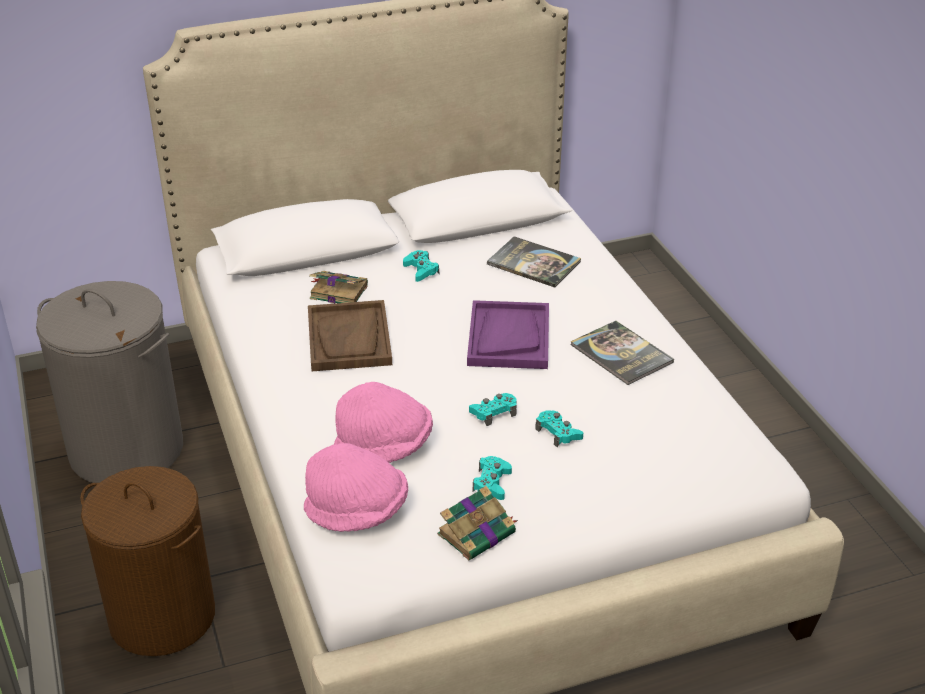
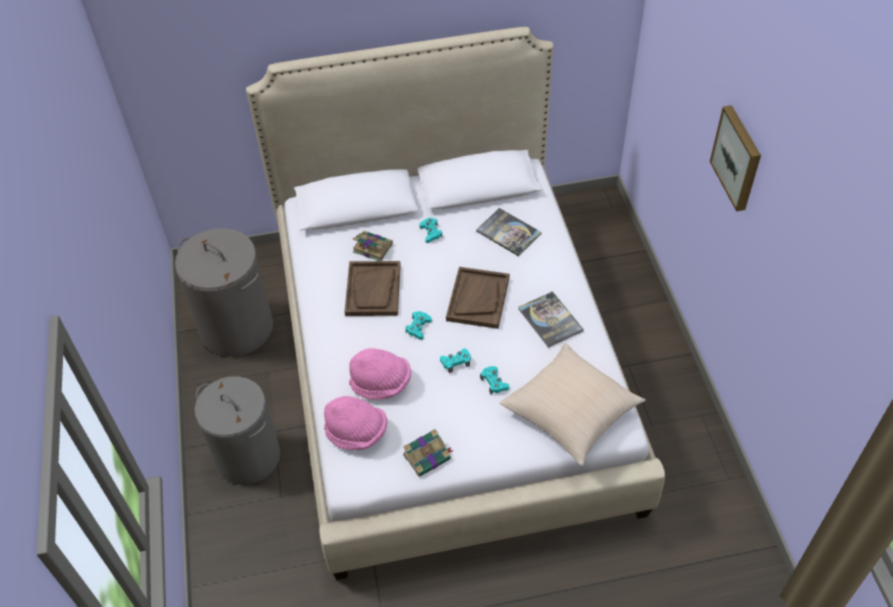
camera: 10 degrees right, 15 degrees up
(161, 616) = (247, 456): brown laundry basket -> grey laundry basket
(492, 483) = (444, 418): turquoise game controller -> turquoise game controller (418, 327)
(508, 337) = (478, 299): purple tray -> brown tray
(684, 459) = (571, 412): none -> beige pillow
(871, 73) = (738, 157): none -> picture

